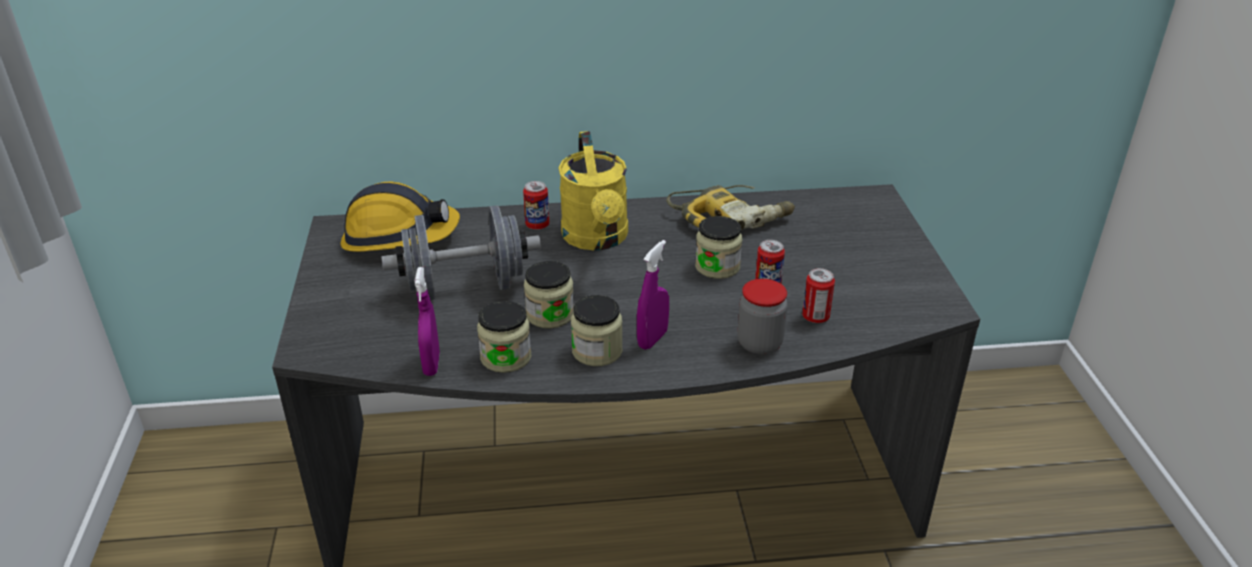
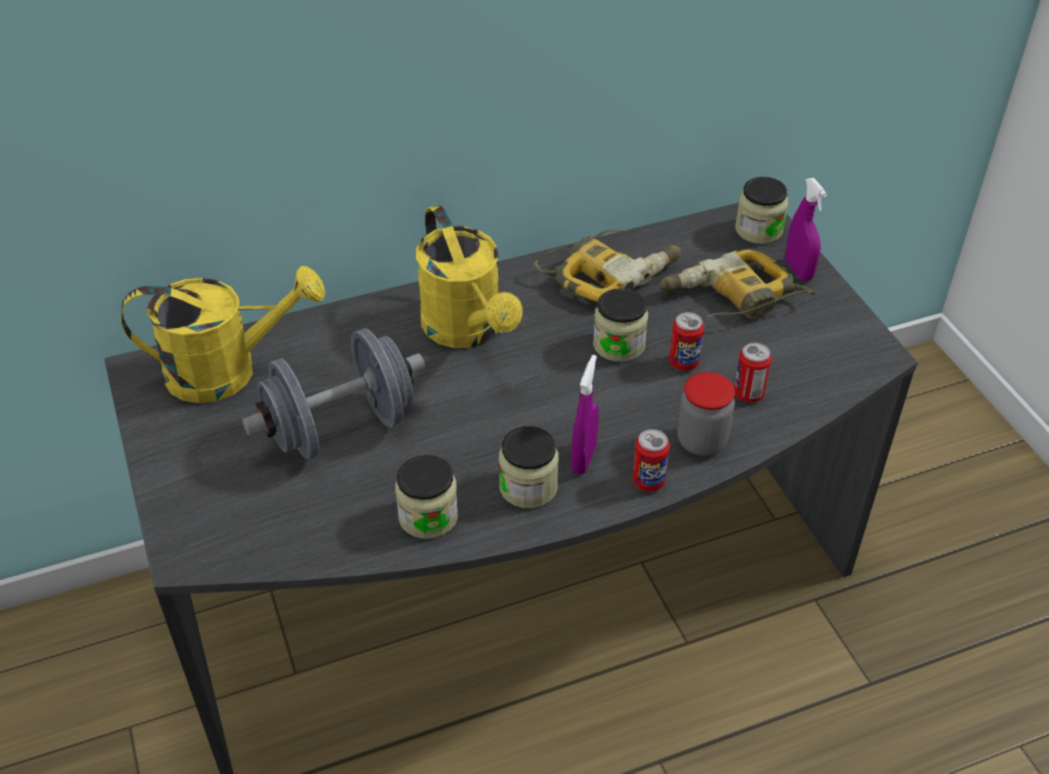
camera: 15 degrees left, 10 degrees up
(399, 237) = (228, 370): hard hat -> yellow watering can
(431, 364) = (346, 544): purple spray bottle -> purple spray bottle (798, 270)
(537, 225) = (390, 323): can -> can (648, 481)
(550, 314) = (455, 448): jar -> jar (758, 230)
(829, 250) = (732, 300): none -> power drill

